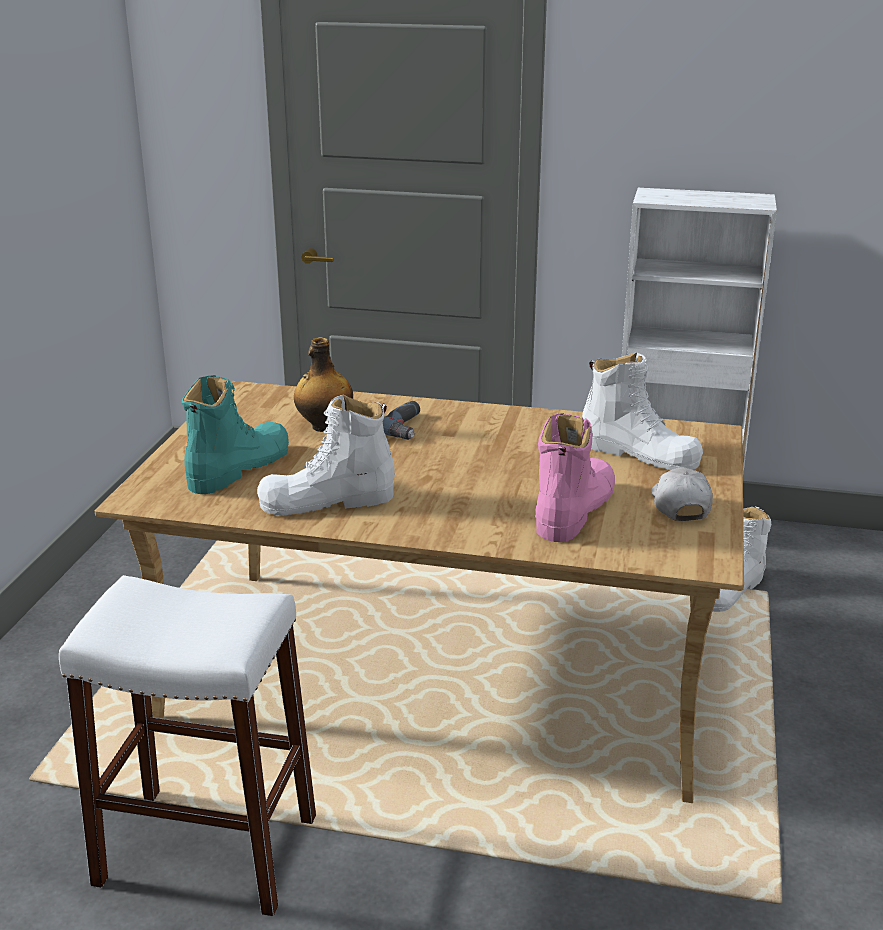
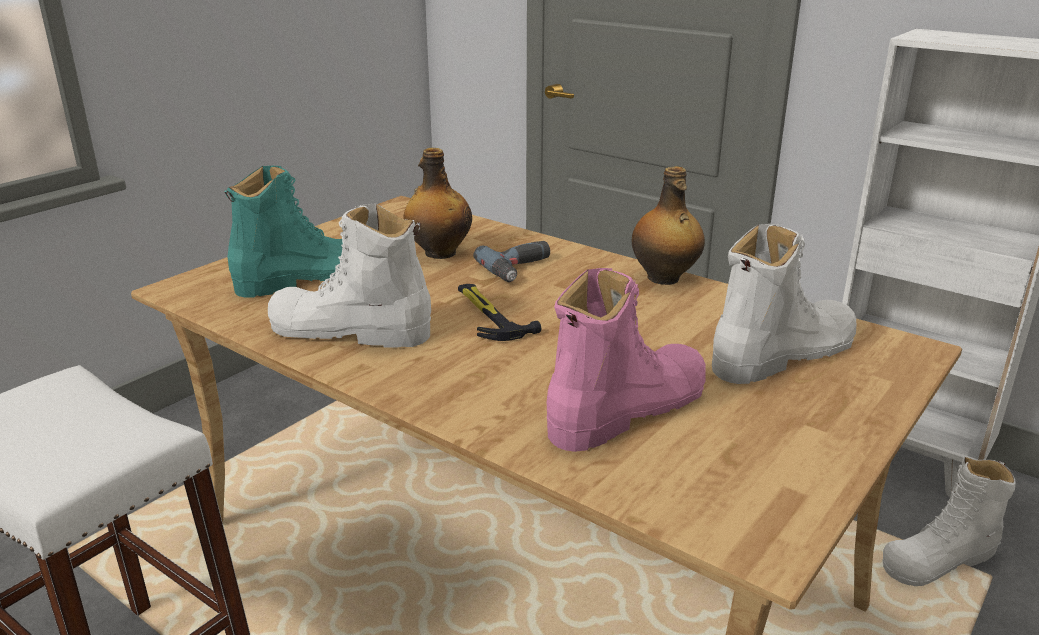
camera: 25 degrees right, 0 degrees up
(417, 467) = (488, 315): none -> hammer
(518, 414) = (664, 278): none -> bottle
(640, 453) = (781, 354): white boot -> white boot turned 90 degrees counterclockwise
(679, 505) = (784, 438): white cap -> none

